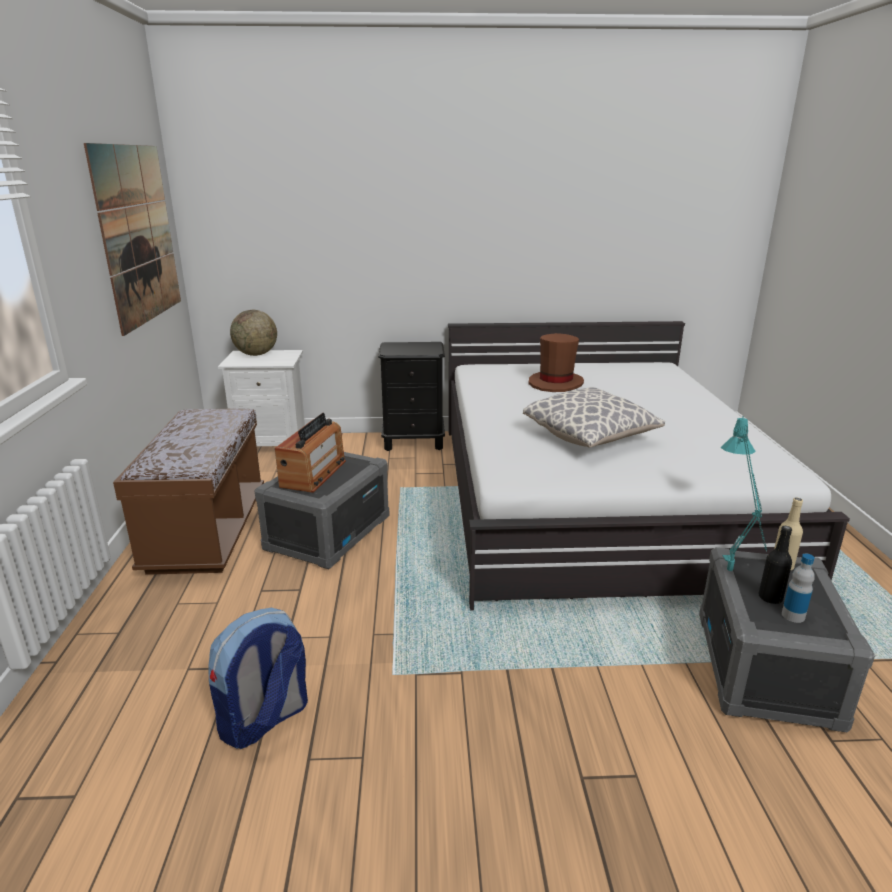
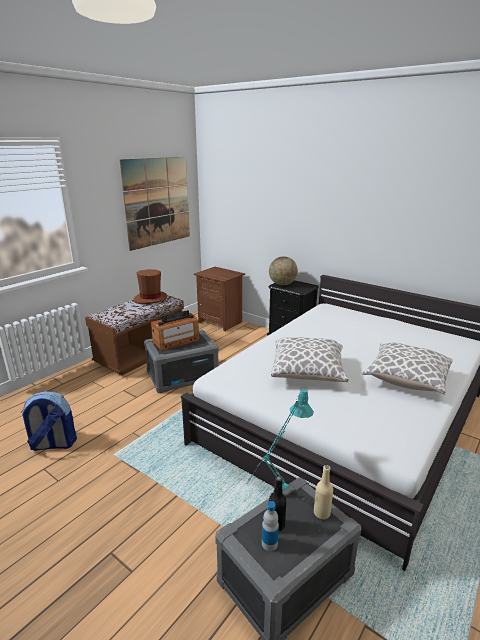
camera: 40 degrees right, 0 degrees up
(256, 354) = (220, 271): globe -> globe (282, 284)
(272, 445) = (221, 322): white nightstand -> brown nightstand
(555, 383) = (357, 331): brown hat -> brown hat (150, 299)
(681, 413) = (406, 380): none -> pillow

